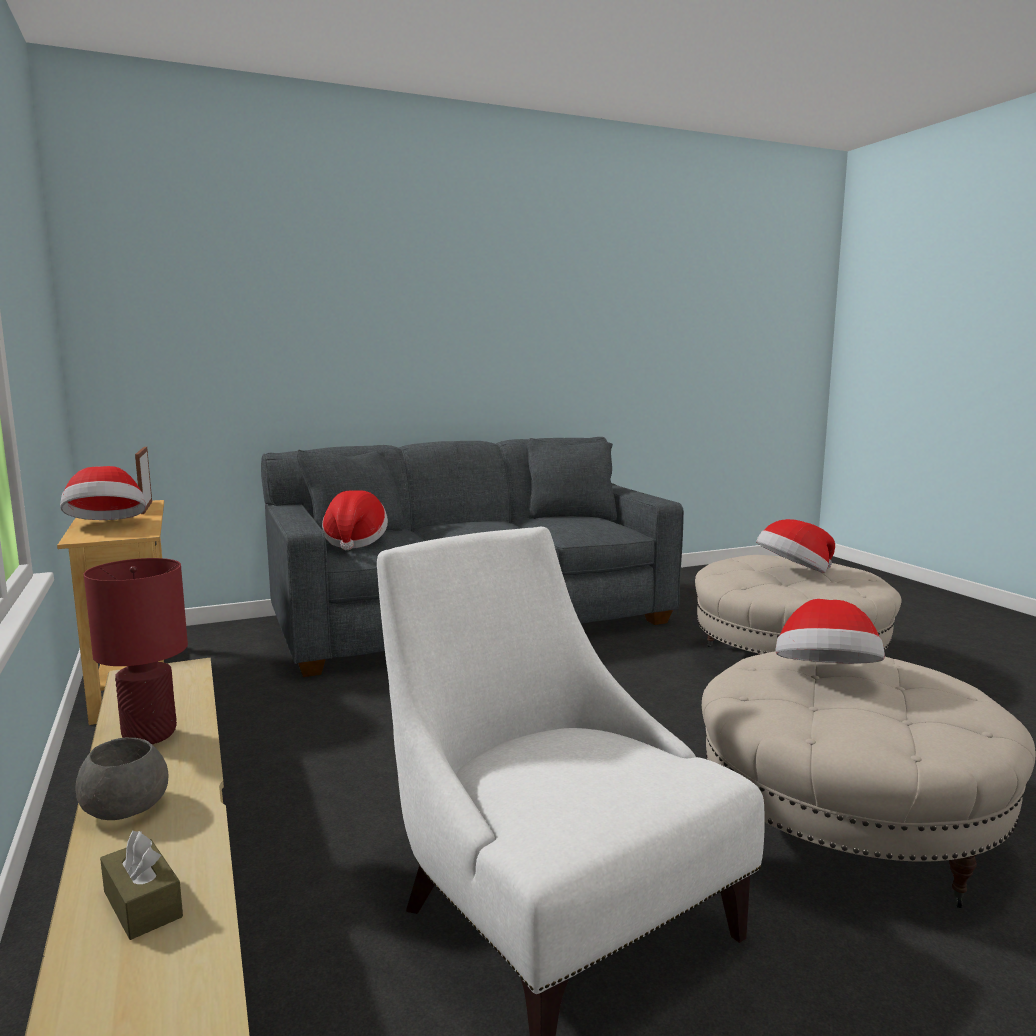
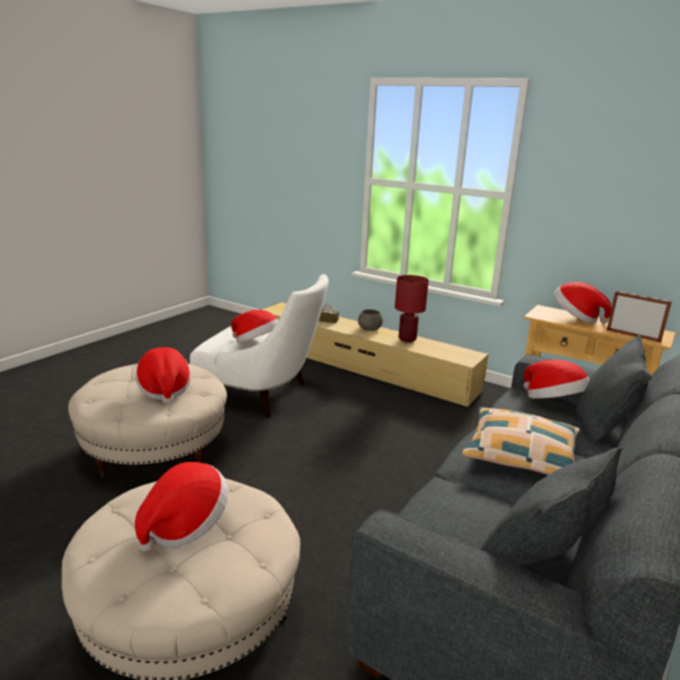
camera: 145 degrees right, 10 degrees up
(480, 531) = (520, 453): none -> pillow
(576, 739) = (256, 343): none -> hat

